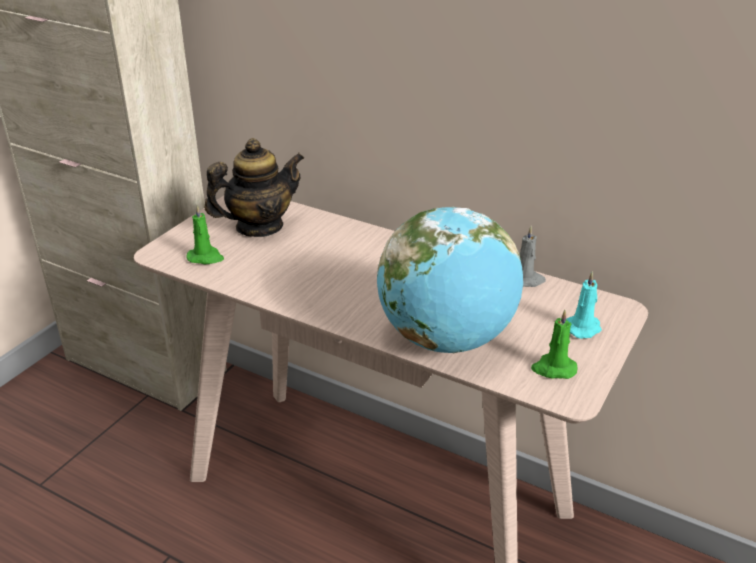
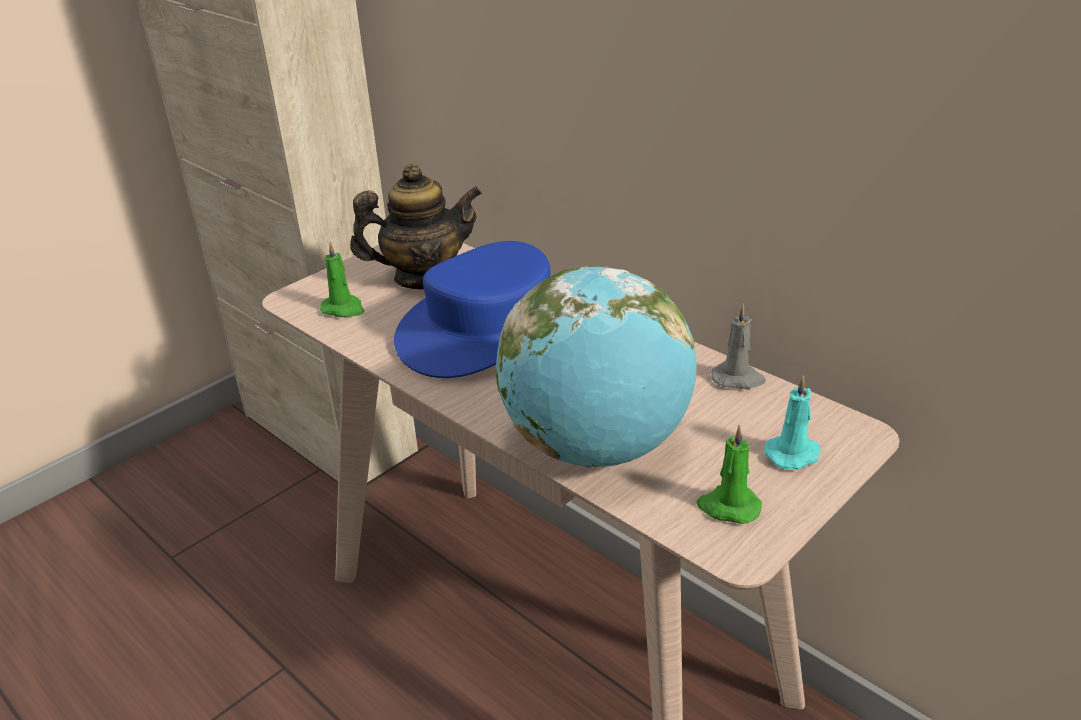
camera: 15 degrees right, 0 degrees up
(330, 262) = (491, 329): none -> blue hat

